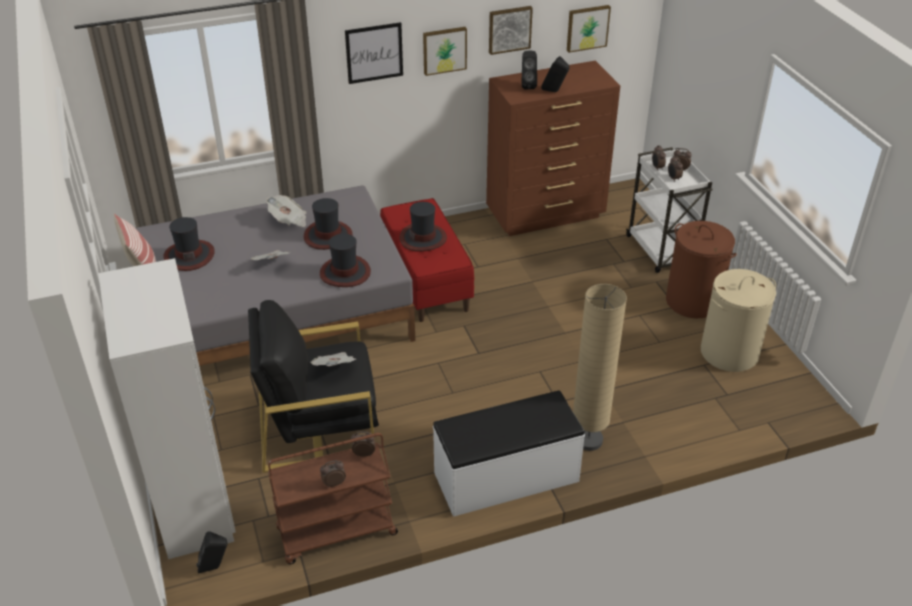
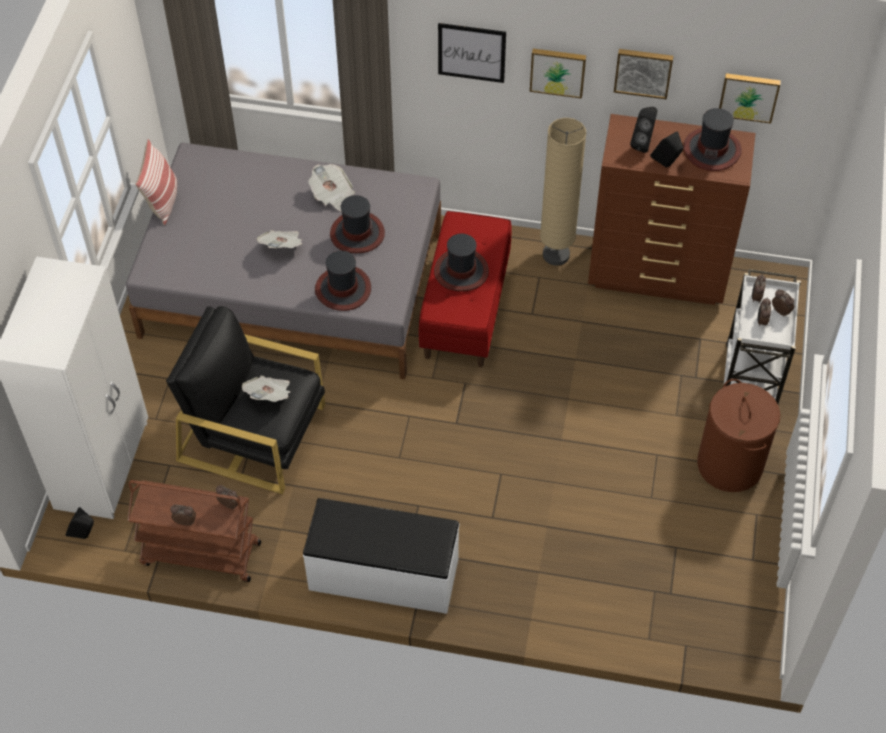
camera: 30 degrees right, 15 degrees up
(189, 255) = (213, 201): hat -> hat (712, 149)
(588, 440) = (489, 574): beige floor lamp -> beige floor lamp (556, 255)
(729, 353) = (715, 546): beige laundry basket -> none

